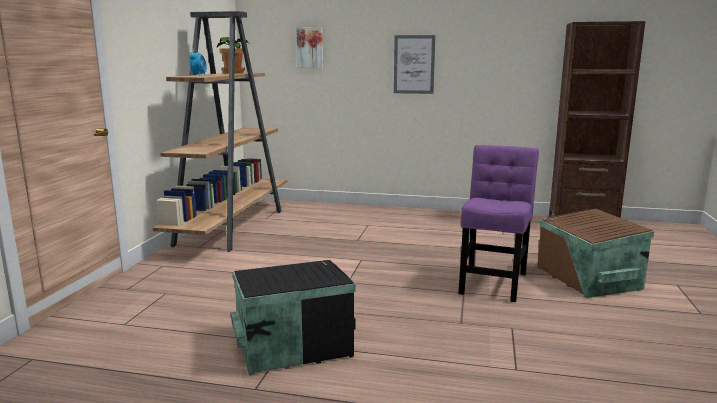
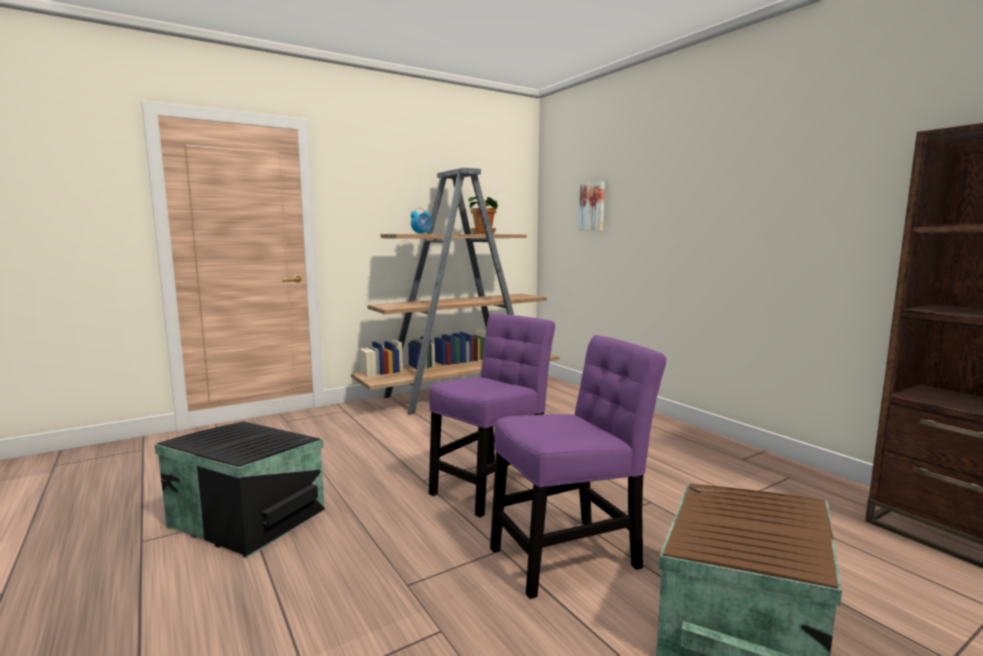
camera: 45 degrees right, 5 degrees down
(391, 269) = (491, 485): none -> purple chair
(414, 64) = (697, 224): picture -> none

